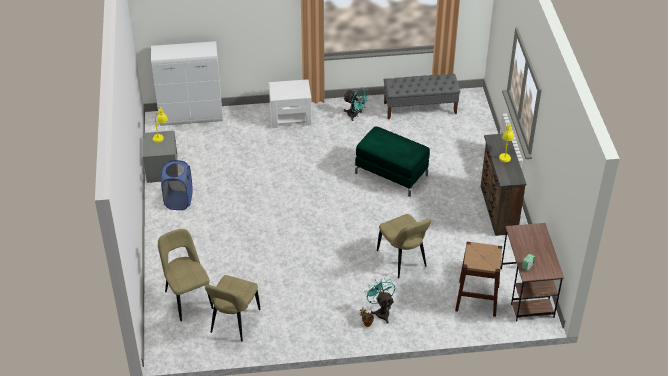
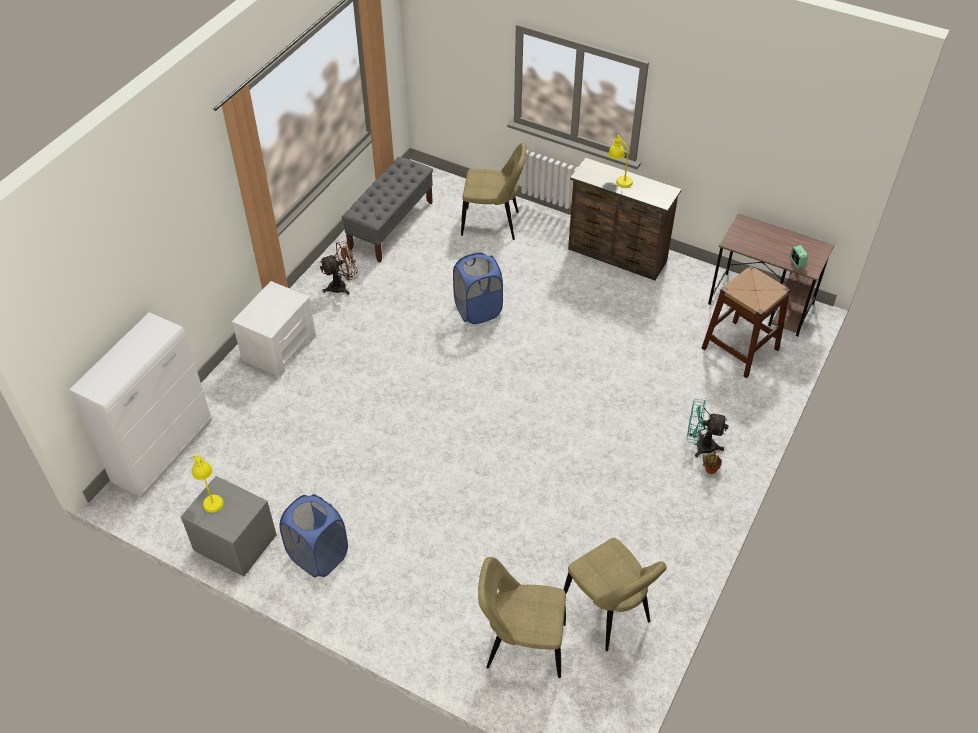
camera: 55 degrees left, 5 degrees up
(355, 115) = (342, 286): turquoise fan -> brown fan
(392, 174) = (478, 310): green ottoman -> blue laundry basket
(403, 260) = (630, 379): beige chair -> beige chair (493, 224)

